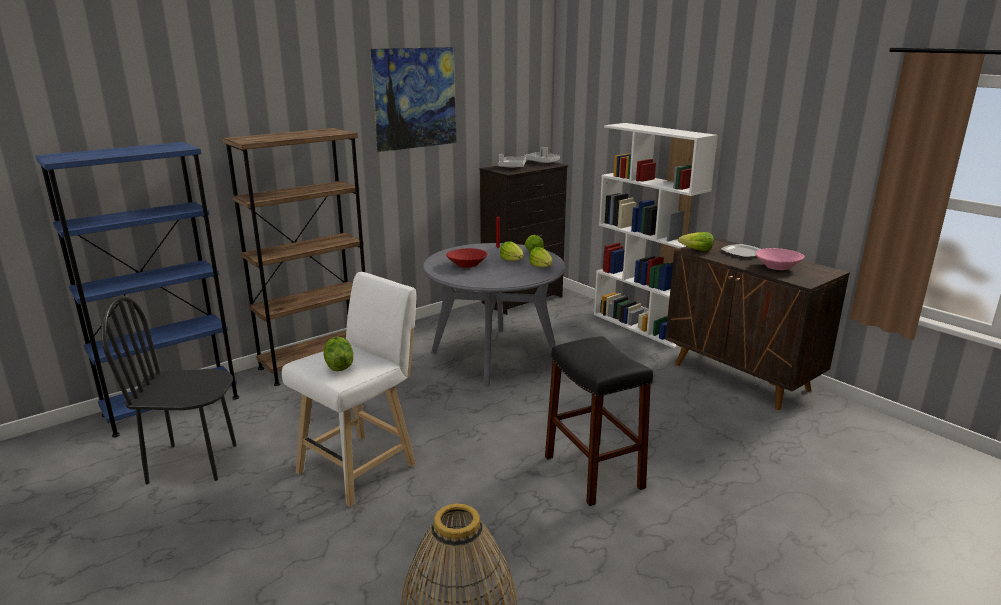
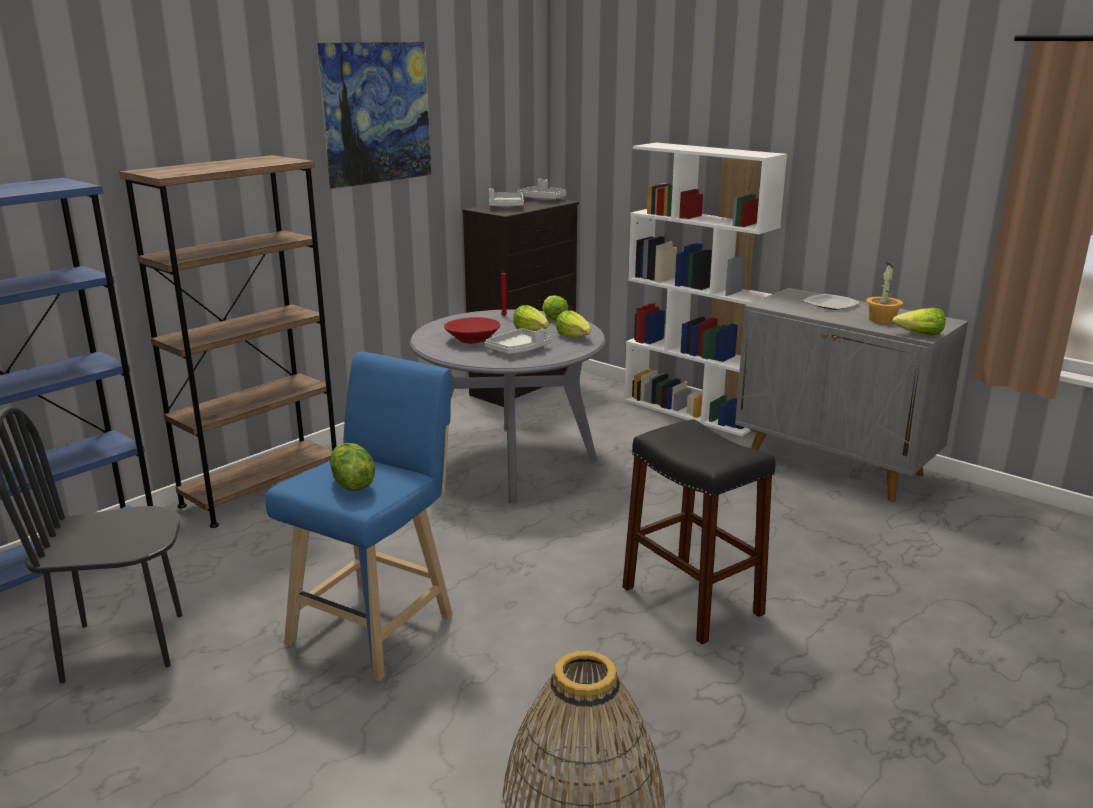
camera: 10 degrees left, 0 degrees up
(362, 466) = (377, 625): white stool -> blue stool
(496, 274) = (518, 350): none -> grey tray
(696, 250) = (773, 304): lettuce -> lettuce (919, 334)
(741, 377) = (835, 465): brown cabinet -> grey cabinet
(777, 267) = (881, 320): pink bowl -> potted plant

